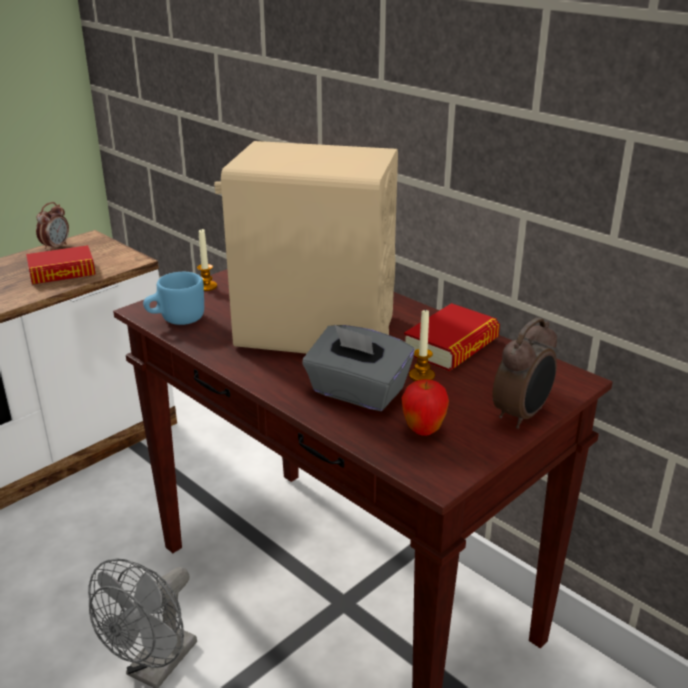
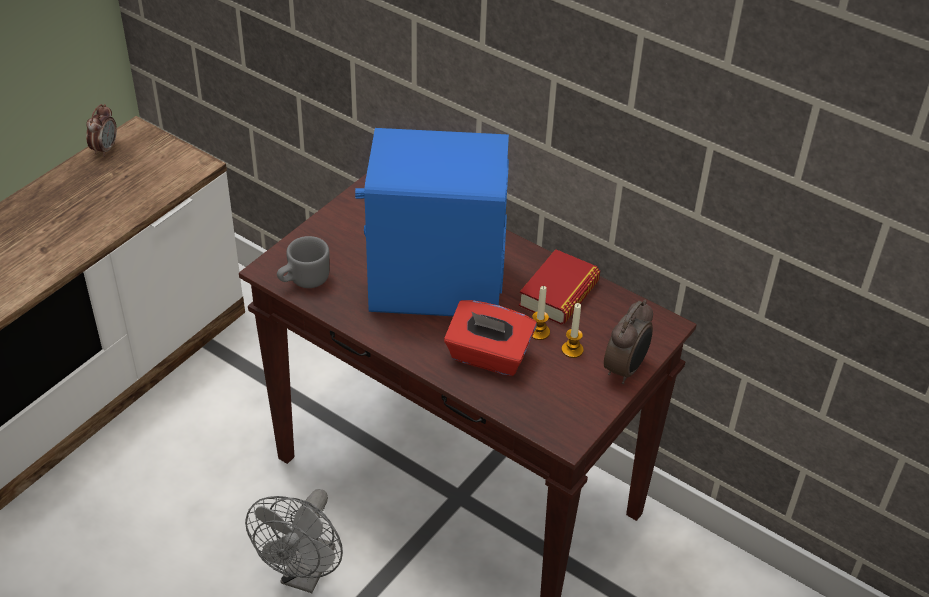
camera: 10 degrees left, 15 degrees up
(62, 272) = (130, 189): book -> none
(176, 319) = (303, 280): blue mug -> grey mug
(206, 286) = (316, 231): candle -> candle (572, 350)
(314, 331) = (435, 285): beige speaker -> blue speaker
(357, 392) = (488, 356): grey tissue box -> red tissue box
(423, 430) = (549, 393): apple -> none

